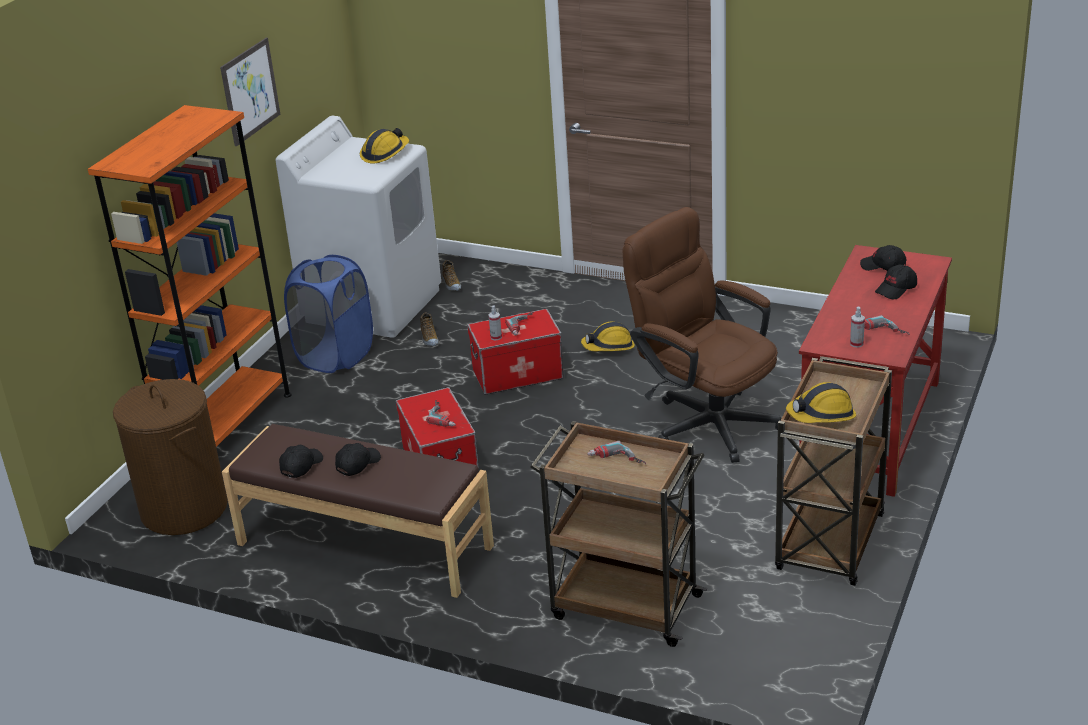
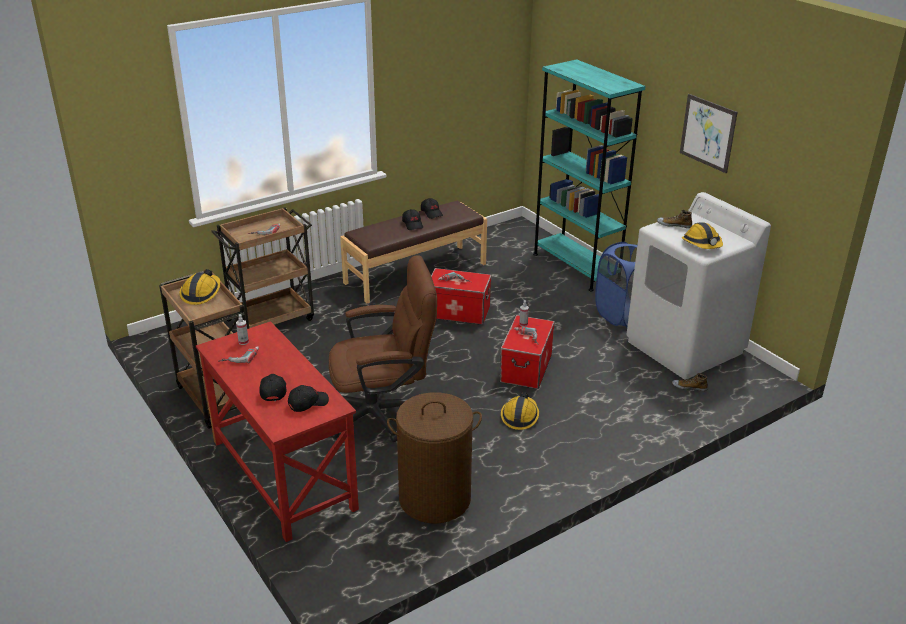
camera: 120 degrees right, 0 degrees up
(183, 509) = (508, 241): brown laundry basket -> brown laundry basket (435, 498)
(227, 426) = (576, 267): orange bookcase -> turquoise bookcase
(429, 338) = (612, 353): shoe -> shoe (674, 225)

